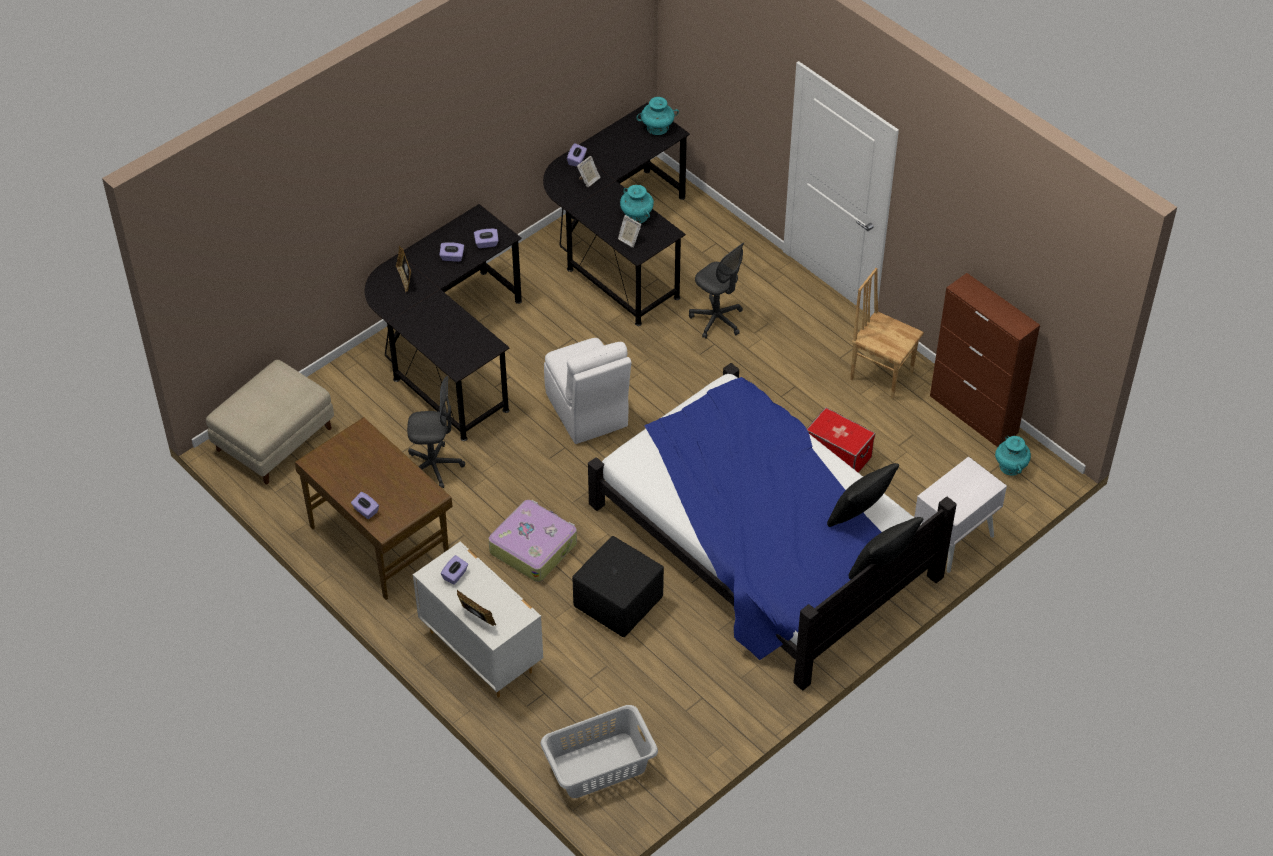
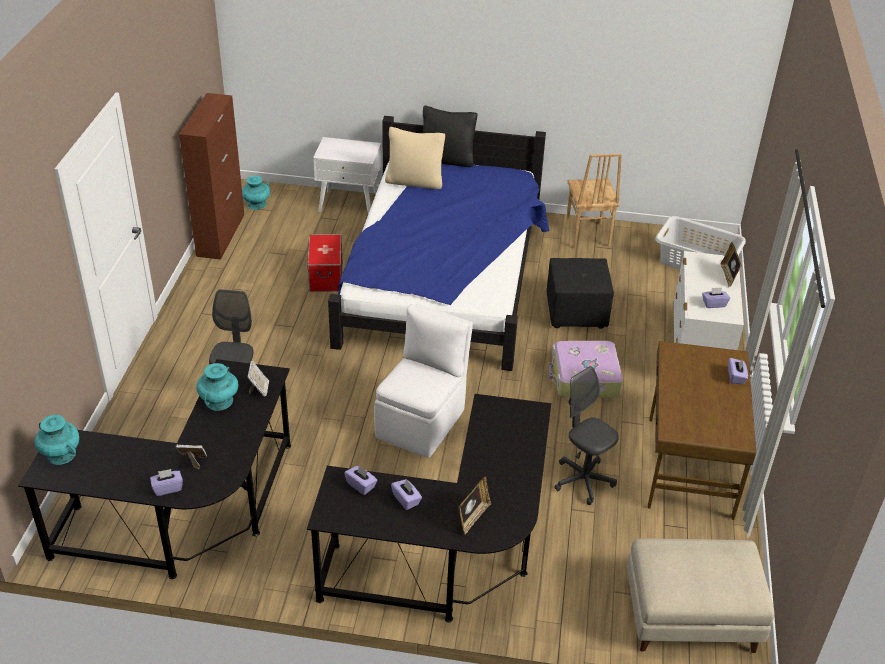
camera: 130 degrees left, 10 degrees down
(859, 515) = (414, 181): black pillow -> beige pillow
(881, 374) = (219, 288): brown chair -> brown chair (586, 235)

